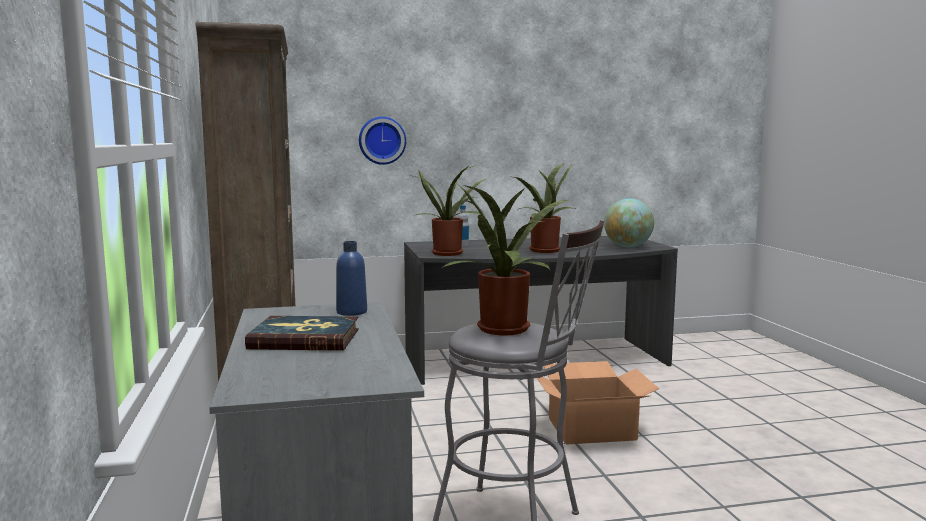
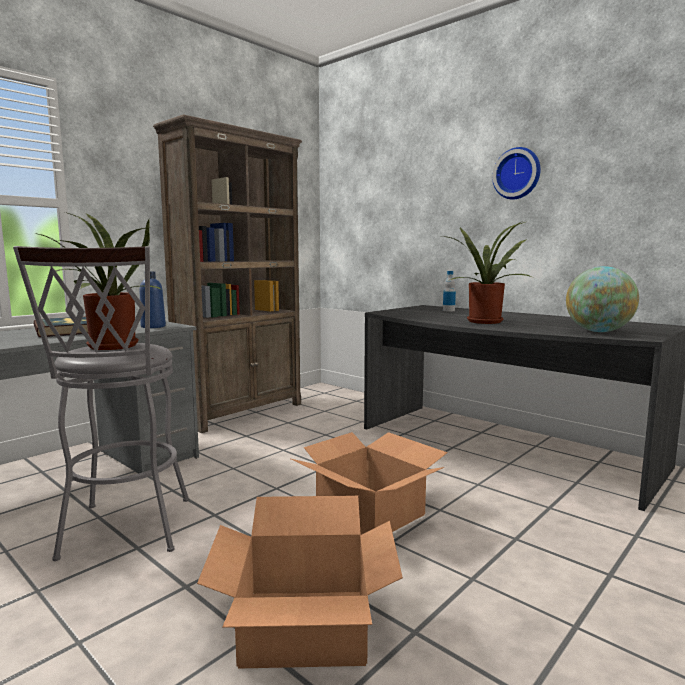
camera: 55 degrees right, 0 degrees up
(382, 140) = (413, 211): wall clock -> wall clock (517, 174)
(449, 253) = (400, 313): potted plant -> none
(725, 487) = (305, 627): none -> cardboard box

